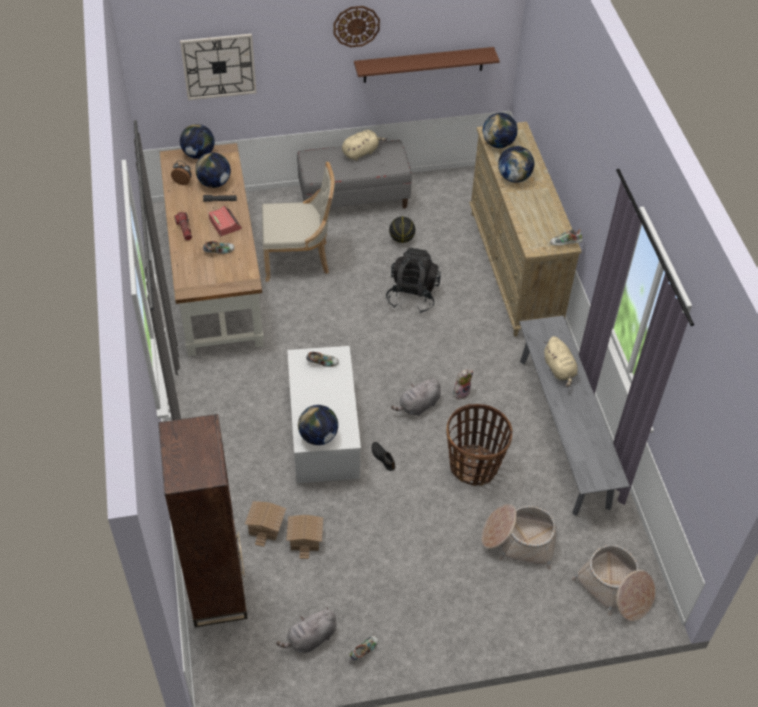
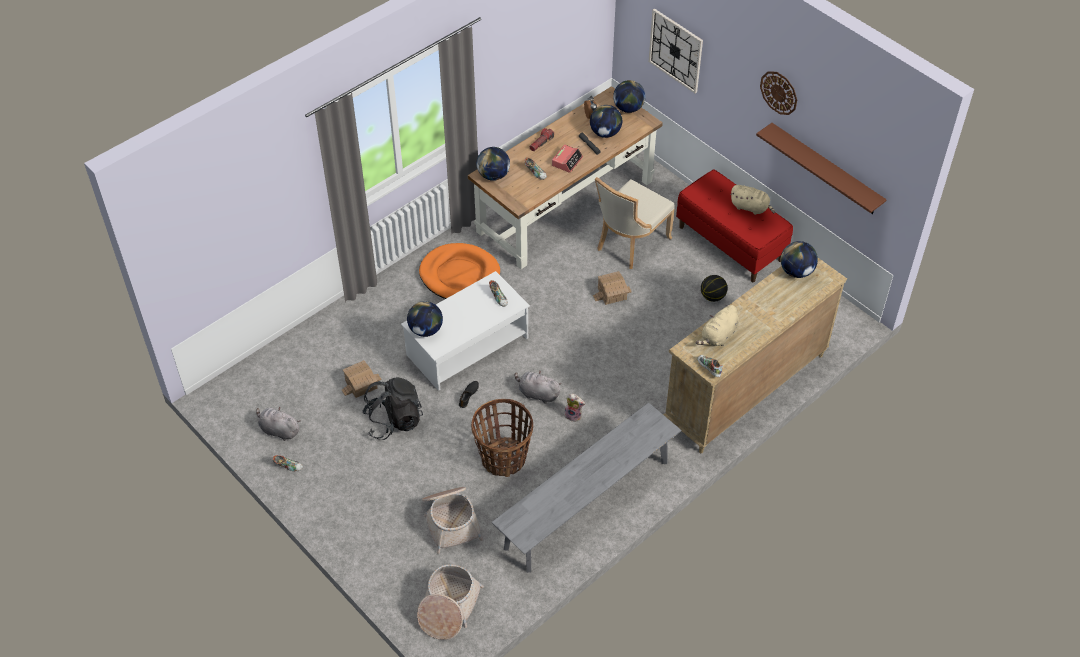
camera: 60 degrees right, 0 degrees up
(217, 589) = (286, 357): brown bookcase -> none
(231, 394) = (460, 275): none -> orange dog bed
(265, 526) = (356, 356): toy house -> toy house (612, 293)
(299, 259) = (630, 244): beige chair -> beige chair turned 75 degrees clockwise
(354, 198) = (730, 243): grey bench -> red bench
(412, 295) = (654, 334): black backpack -> black backpack (393, 421)
(514, 177) = (762, 300): globe -> globe (493, 175)
(559, 370) = (615, 453): beige plush toy -> beige plush toy (718, 336)

